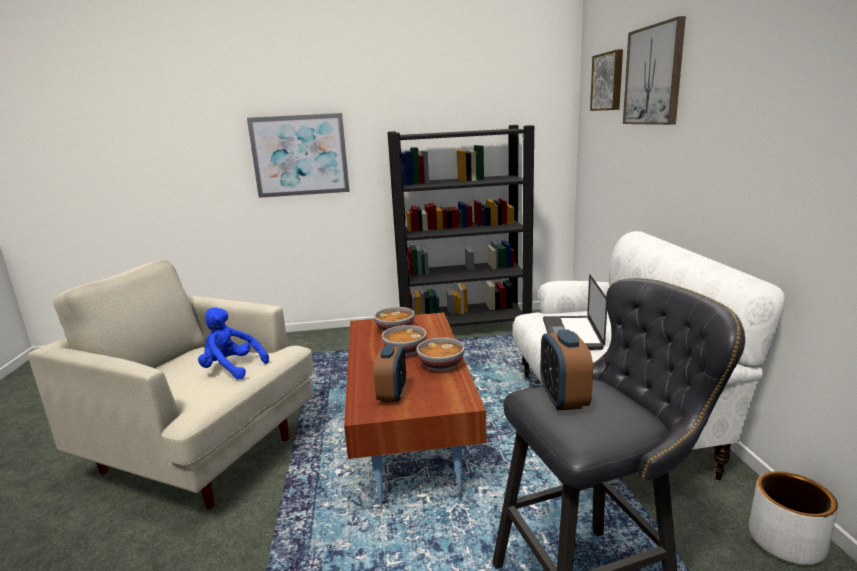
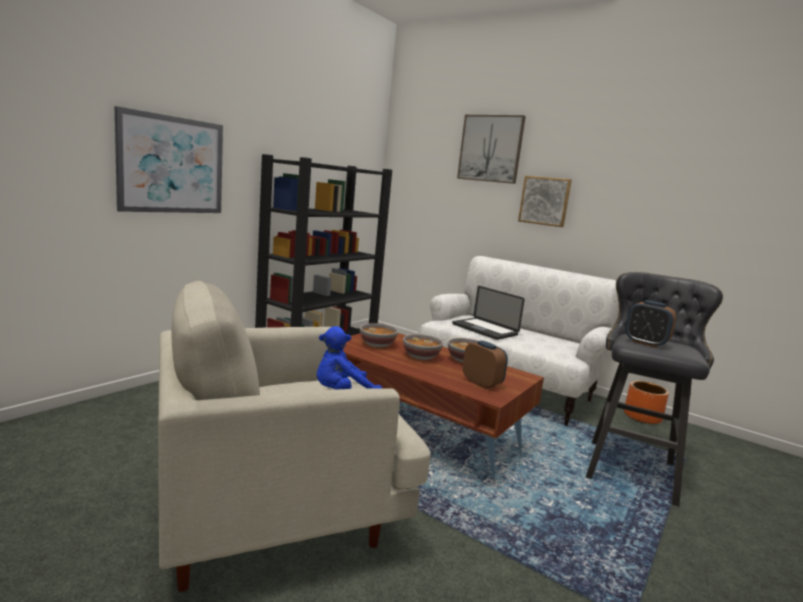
camera: 50 degrees left, 5 degrees down
(608, 81) = (432, 145): picture -> picture (545, 201)
(787, 541) = (642, 417): white planter -> orange planter

